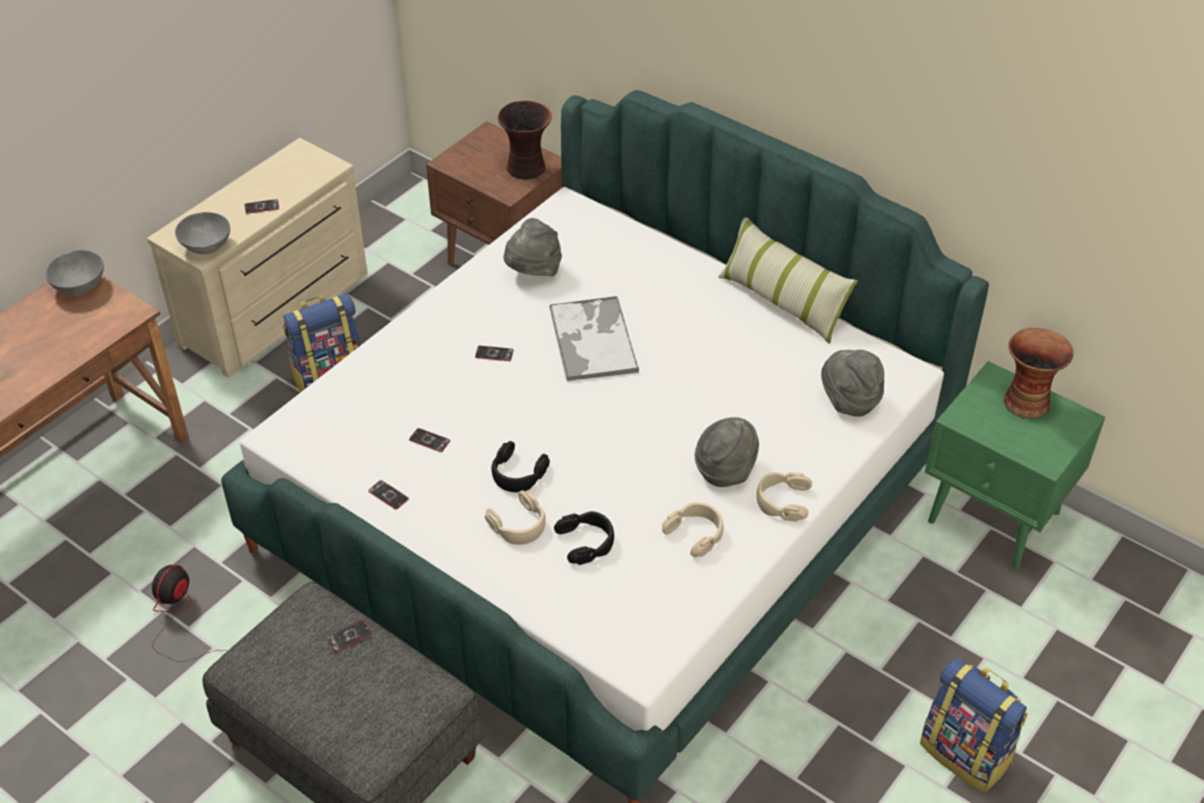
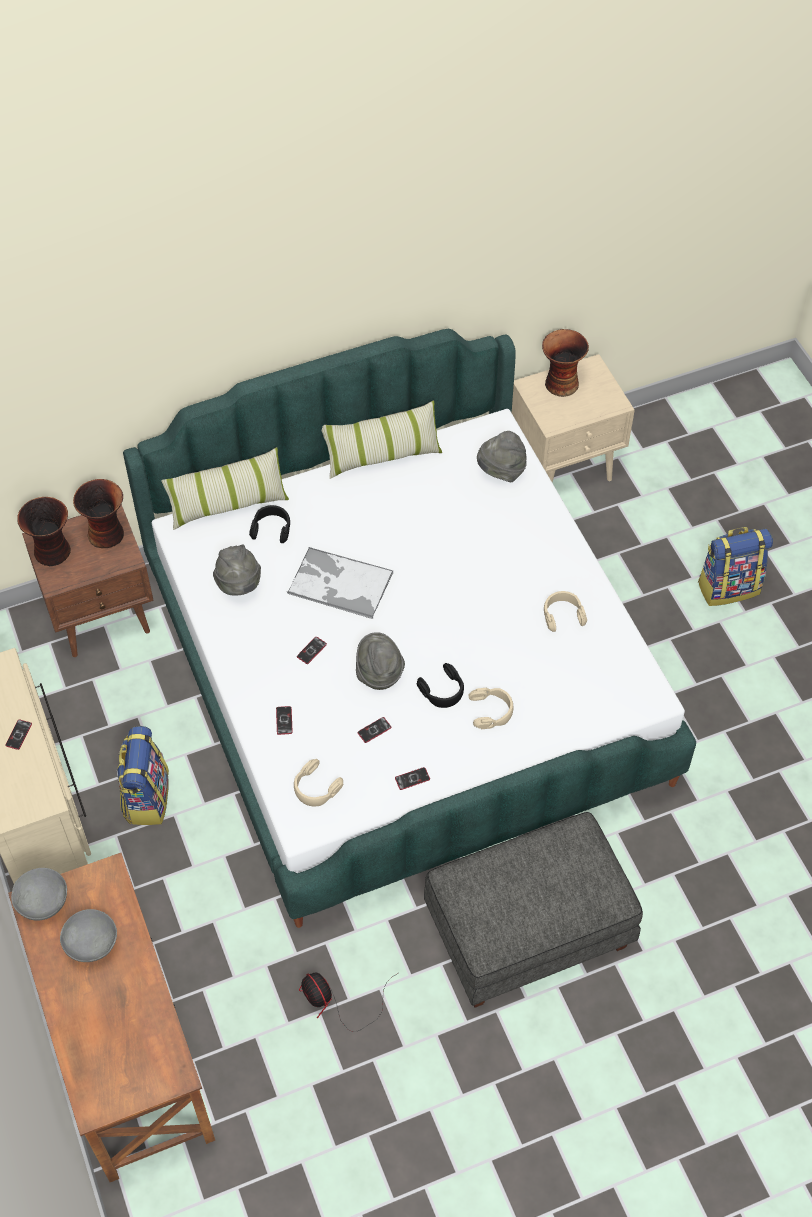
camera: 60 degrees left, 10 degrees up
(206, 246) = (39, 794): grey bowl -> grey bowl (92, 944)
(349, 636) = (504, 865): phone -> phone (284, 720)
(480, 147) = (53, 552): none -> vase
(586, 542) = (532, 679): black headphones -> black headphones (271, 528)
(623, 224) = (227, 505): none -> pillow
(725, 469) = (517, 570): grey hat -> grey hat (378, 673)
(782, 501) = (565, 554): beige headphones -> beige headphones (315, 788)
(995, 518) = (565, 466): green nightstand -> beige nightstand

